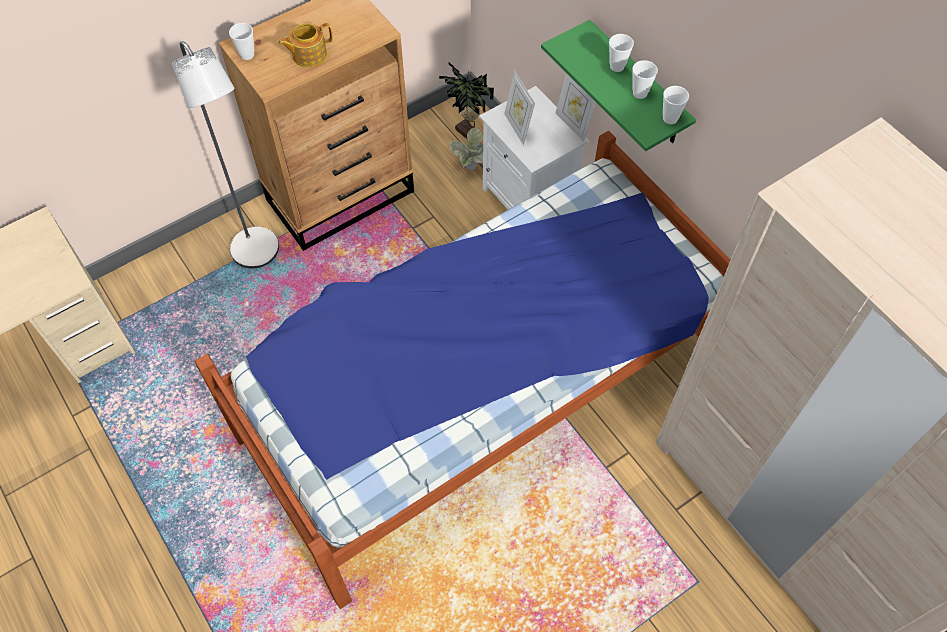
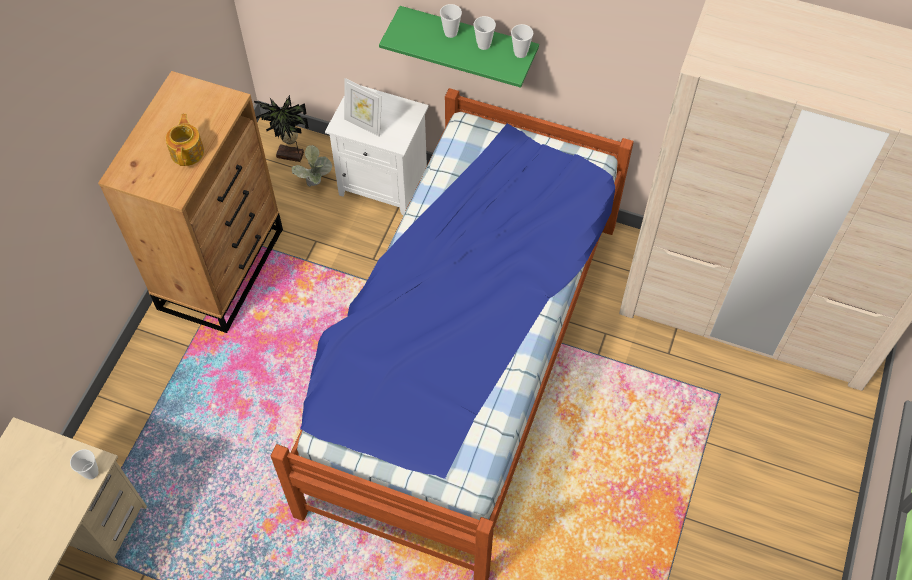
camera: 35 degrees left, 0 degrees up
(247, 55) = (134, 179): cup -> cup (91, 472)
(259, 255) = (191, 359): grey floor lamp -> none
(308, 55) = (188, 151): teapot -> teapot turned 150 degrees clockwise
(573, 125) = (406, 99): picture frame -> none

